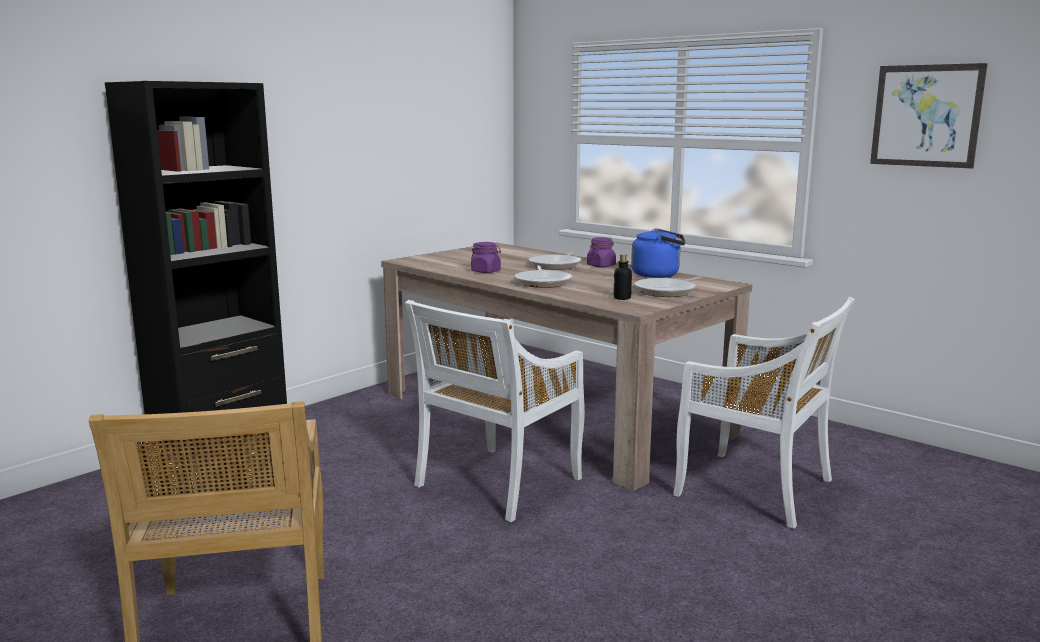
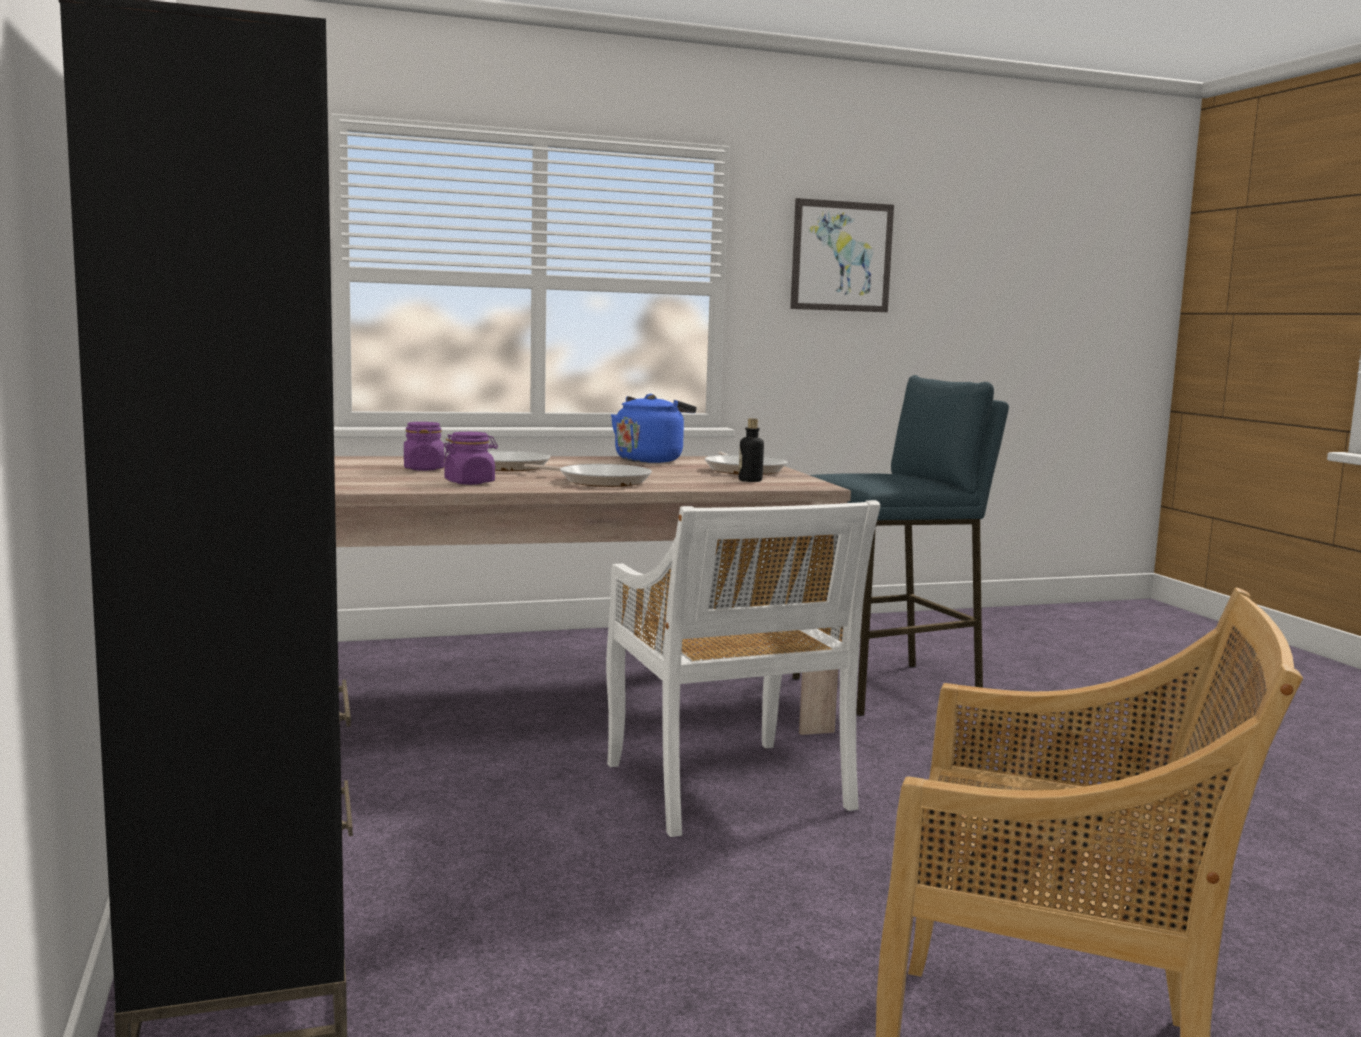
camera: 60 degrees left, 5 degrees down
(601, 266) = (551, 460): purple jar -> purple jar (423, 469)
(757, 489) = (888, 688): white chair -> blue stool

